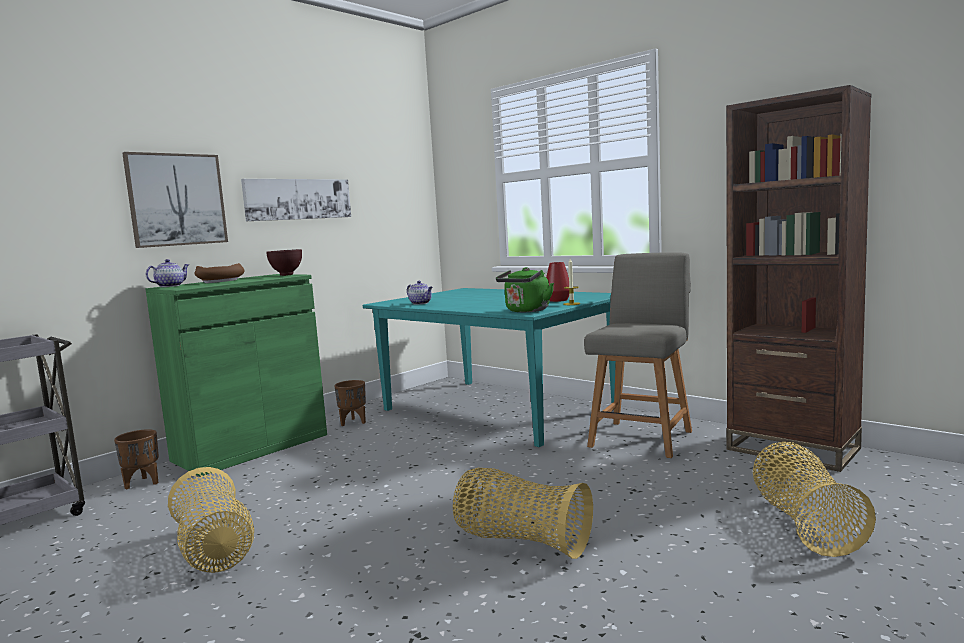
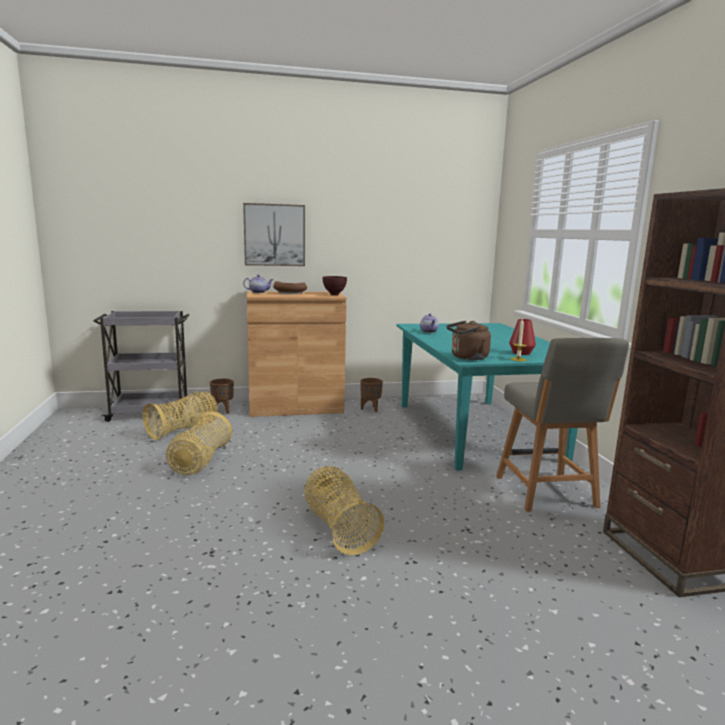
camera: 35 degrees right, 5 degrees up
(251, 447) = (295, 407): green cabinet -> brown cabinet
(298, 199) = (364, 238): picture -> none
(526, 311) = (467, 357): green kettle -> brown kettle
(642, 437) = (547, 493): grey chair -> grey chair turned 105 degrees clockwise
(804, 524) = (553, 617): basket -> basket (184, 430)

